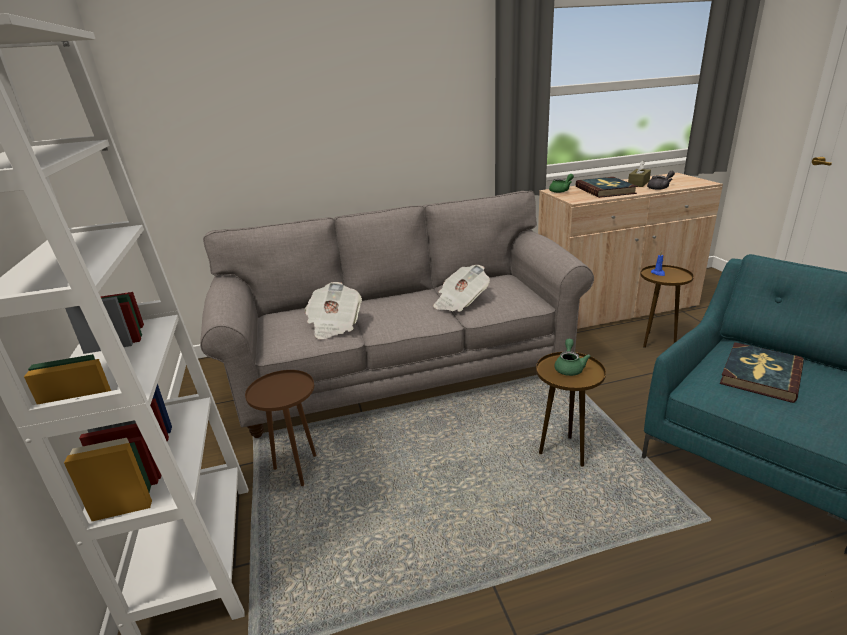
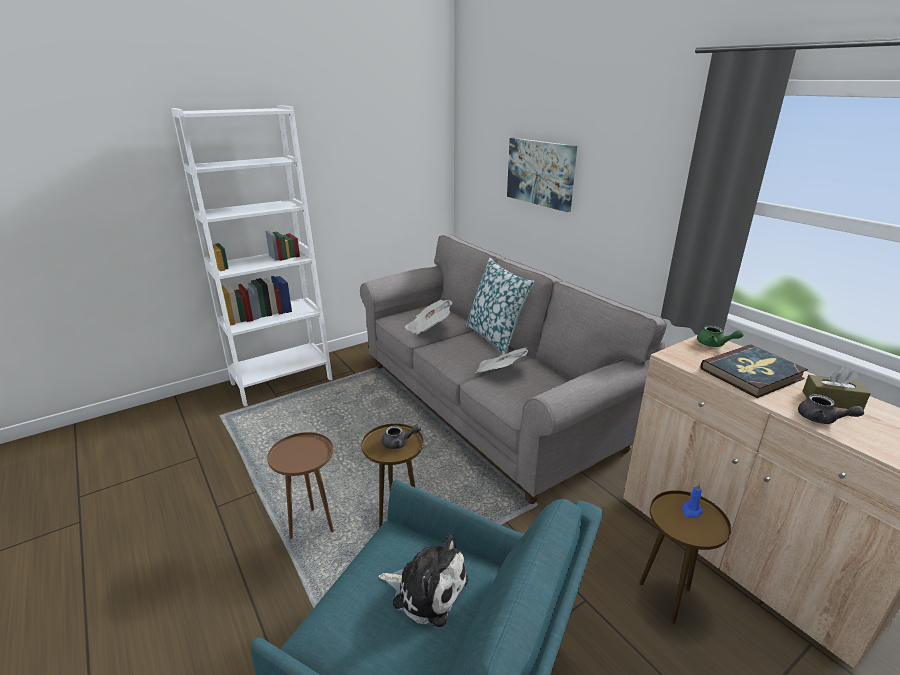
camera: 70 degrees right, 0 degrees up
(297, 470) = (351, 391): brown side table -> brown side table (312, 526)
(310, 117) = (541, 173): none -> picture
(384, 295) = (495, 337): none -> pillow
(569, 367) = (399, 443): green teapot -> grey teapot
(760, 374) = (426, 589): book -> plush toy

